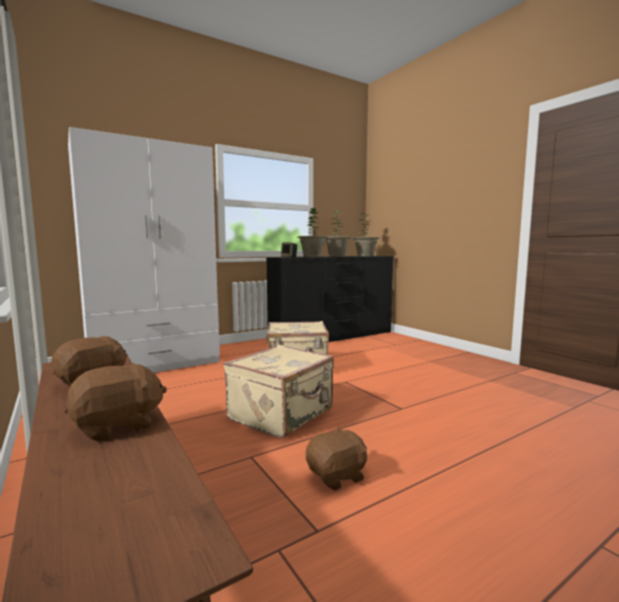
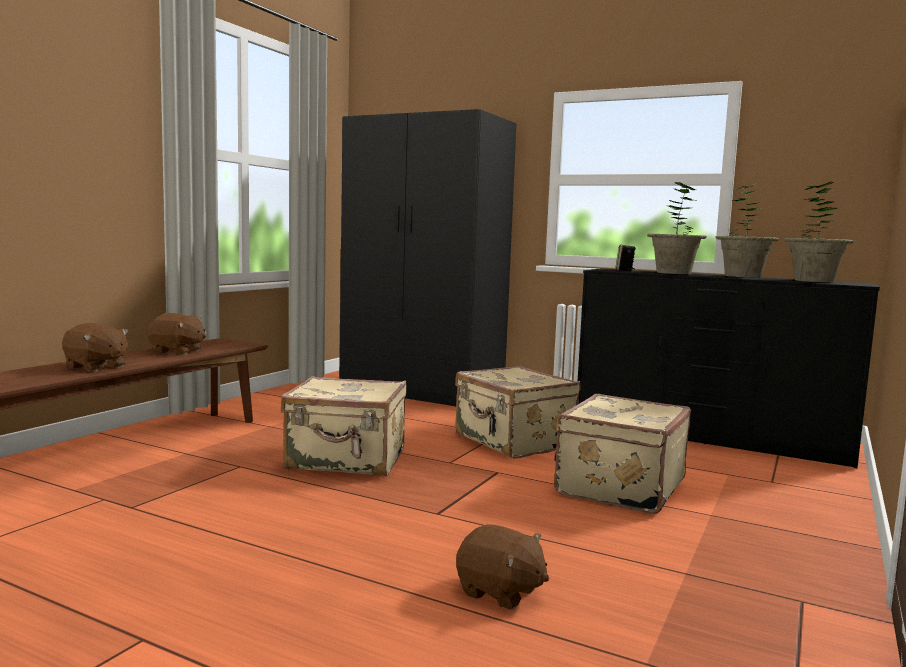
camera: 60 degrees right, 0 degrees up
(154, 363) = (422, 391): white wardrobe -> black wardrobe
(337, 476) = (224, 502): brown plush toy -> brown plush toy (500, 592)
(387, 366) = (618, 487): none -> beige suitcase

